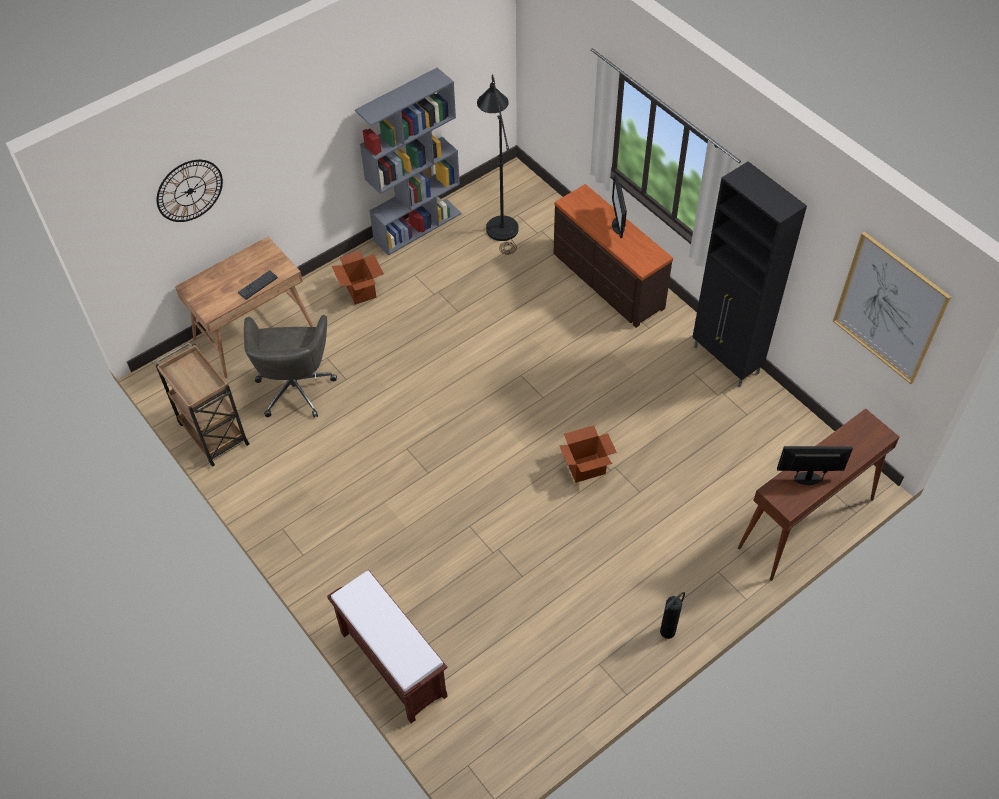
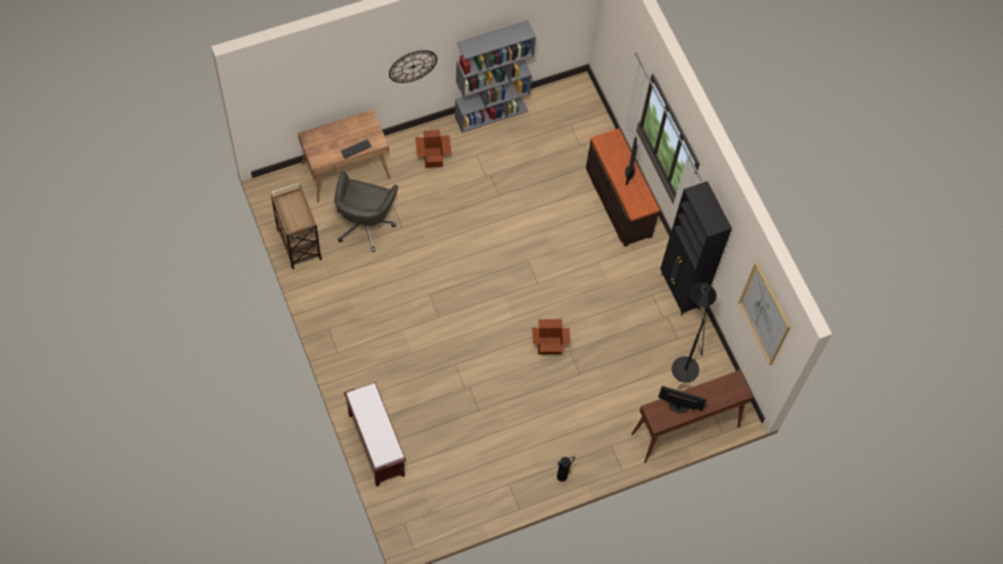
camera: 10 degrees right, 10 degrees up
(189, 191) = (324, 80): wall clock -> wall clock (413, 66)
(500, 222) = (555, 127): black floor lamp -> black floor lamp (685, 362)

